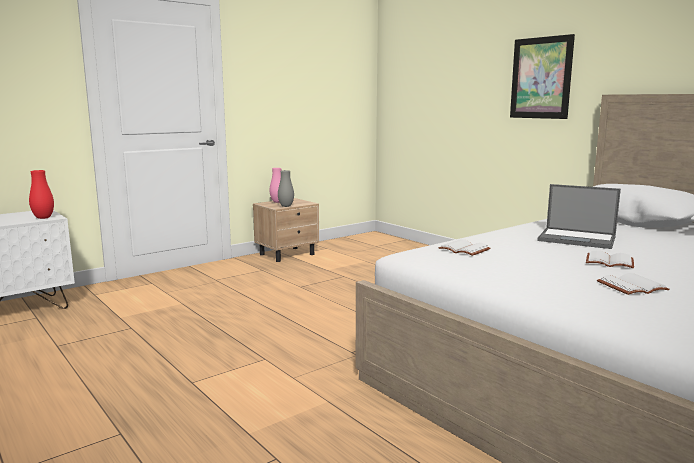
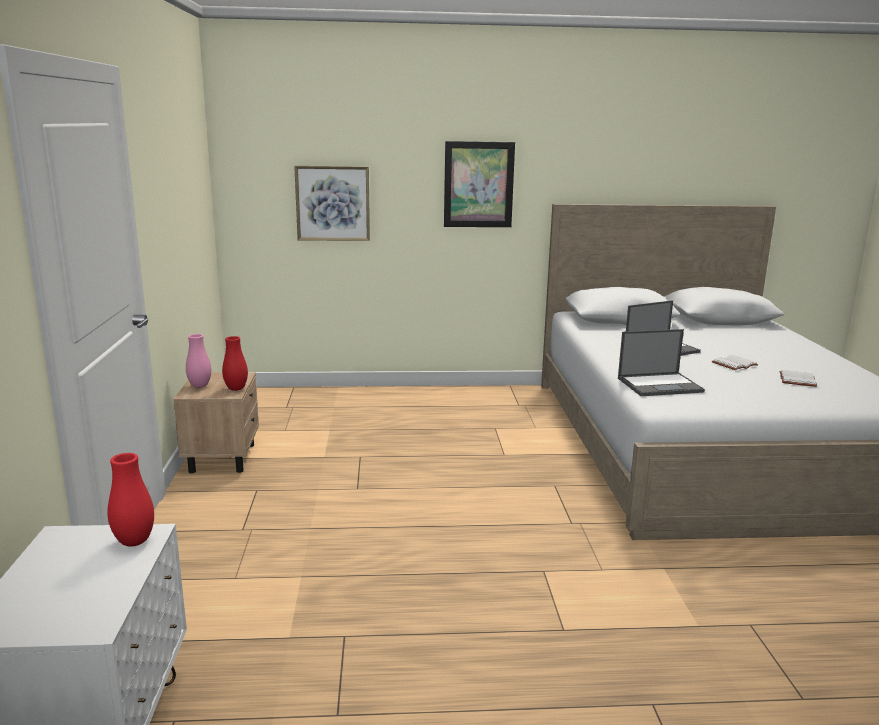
camera: 55 degrees left, 5 degrees up
(286, 206) = (236, 389): grey vase -> red vase
(437, 97) = (333, 203): none -> picture
(465, 249) = (660, 385): white book -> laptop

